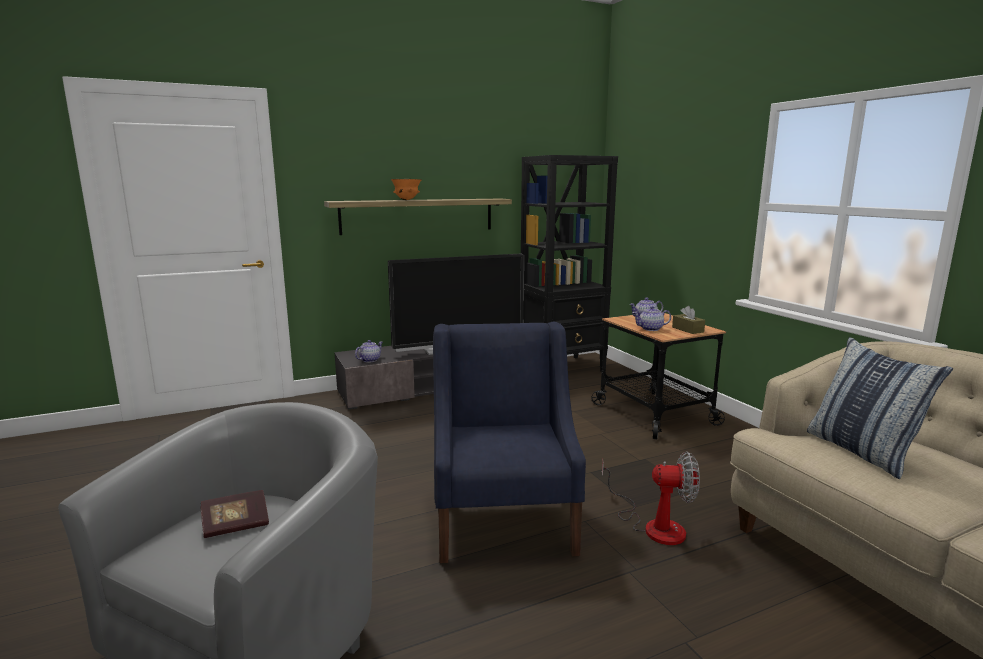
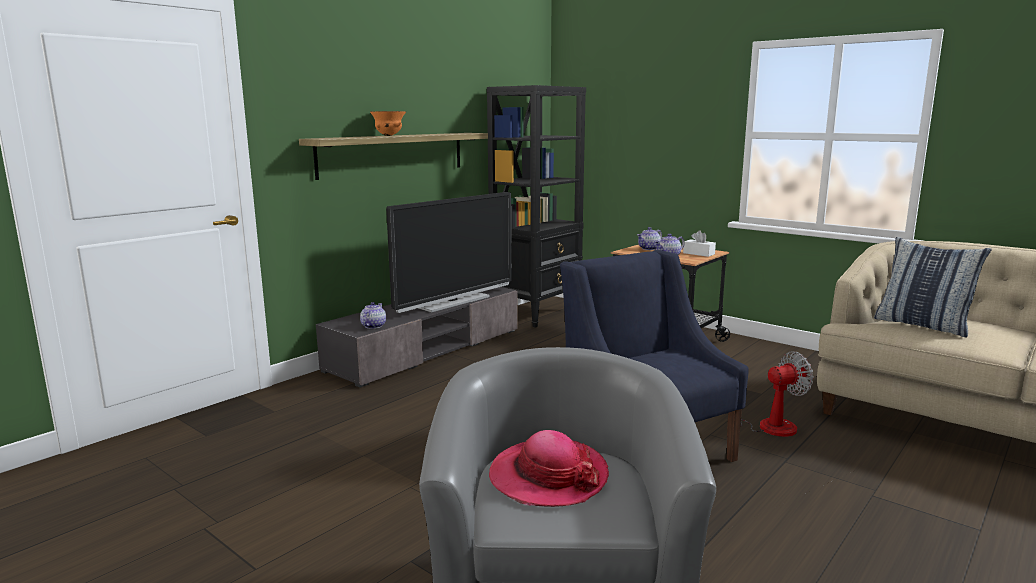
camera: 25 degrees left, 0 degrees up
(236, 525) = (548, 477): book -> hat
(687, 329) = (698, 253): brown tissue box -> white tissue box

